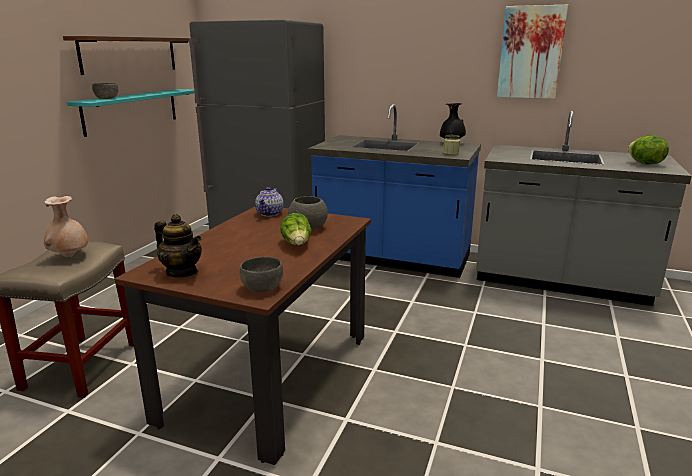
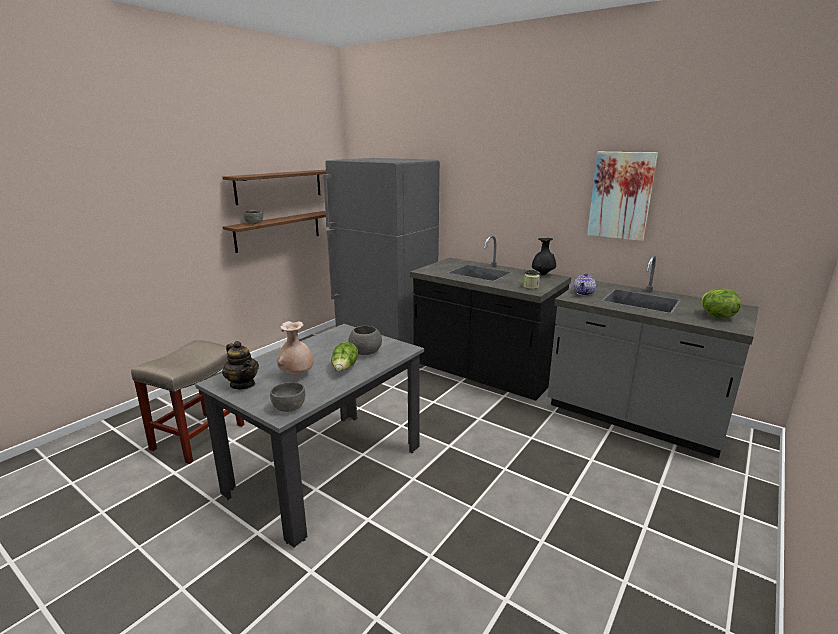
camera: 15 degrees right, 0 degrees up
(69, 256) = (191, 355): beige vase -> beige vase (296, 375)
(132, 111) = (278, 230): turquoise shelf -> brown shelf
(269, 376) = (327, 469): brown dining table -> grey dining table
(270, 213) = (346, 334): teapot -> teapot (584, 293)
(392, 258) = (483, 372): blue counter -> black counter

